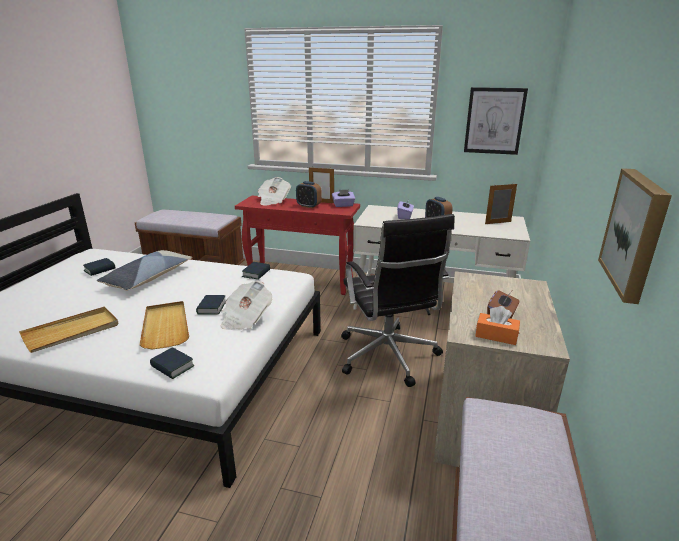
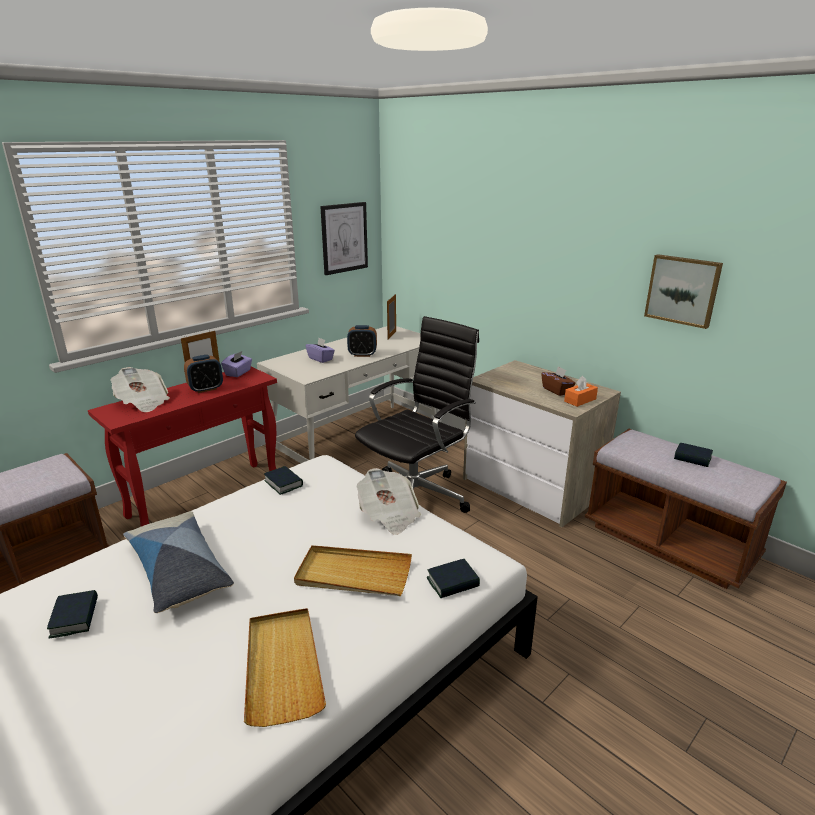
camera: 60 degrees left, 0 degrees up
(212, 307) = (338, 532): book -> book (692, 458)
(388, 357) = (416, 496): black office chair -> black office chair turned 60 degrees counterclockwise

